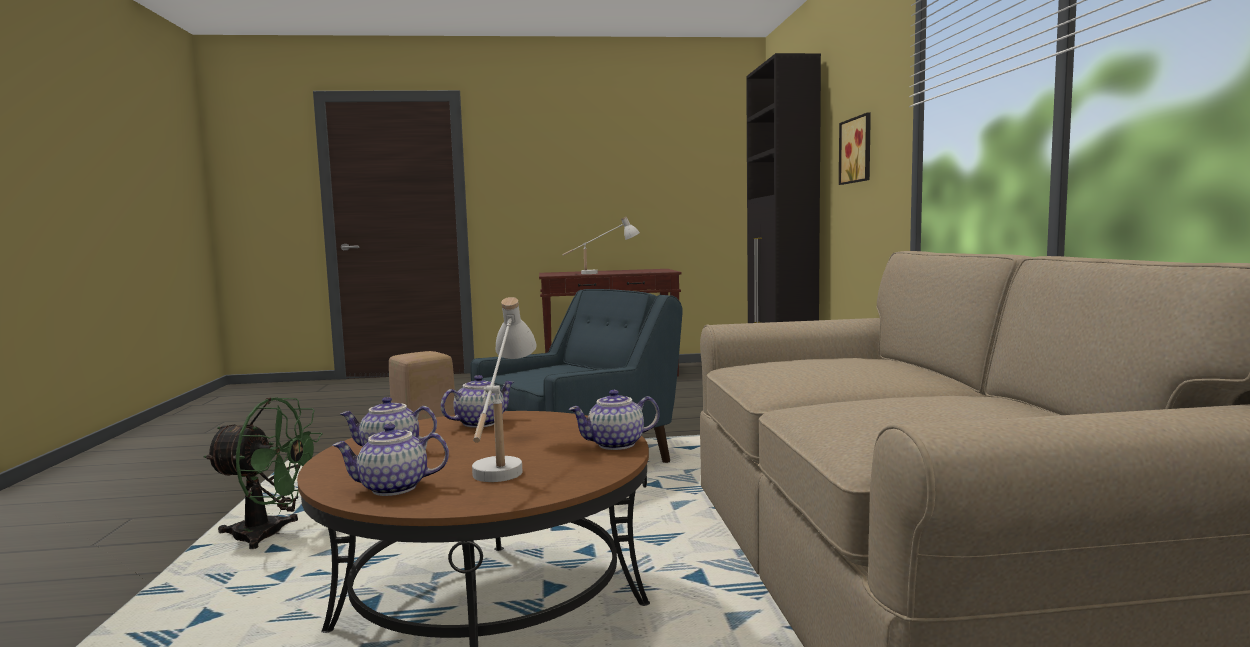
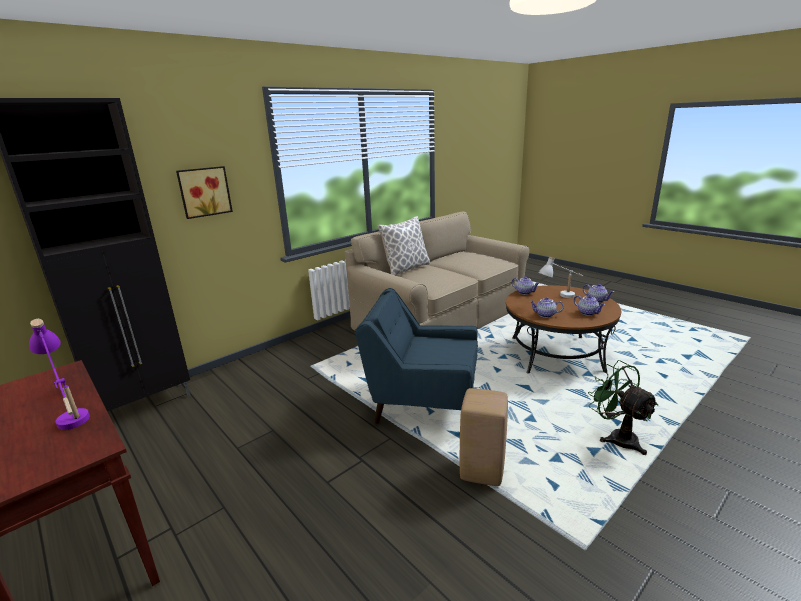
camera: 125 degrees left, 15 degrees up
(602, 273) = (70, 412): white table lamp -> purple table lamp
(912, 365) = (406, 269): none -> pillow

